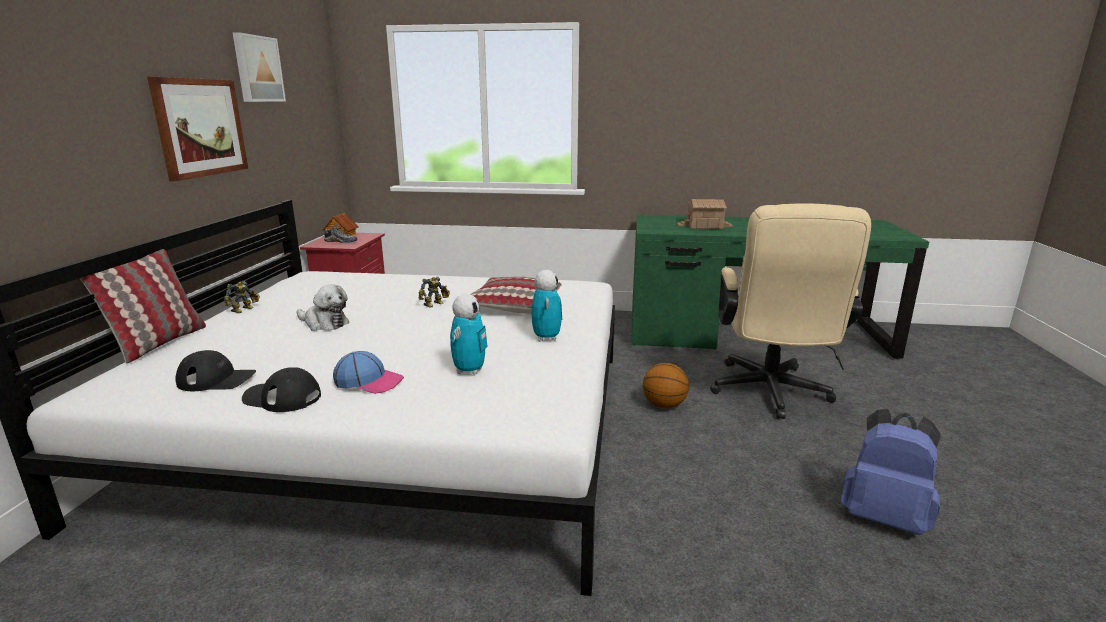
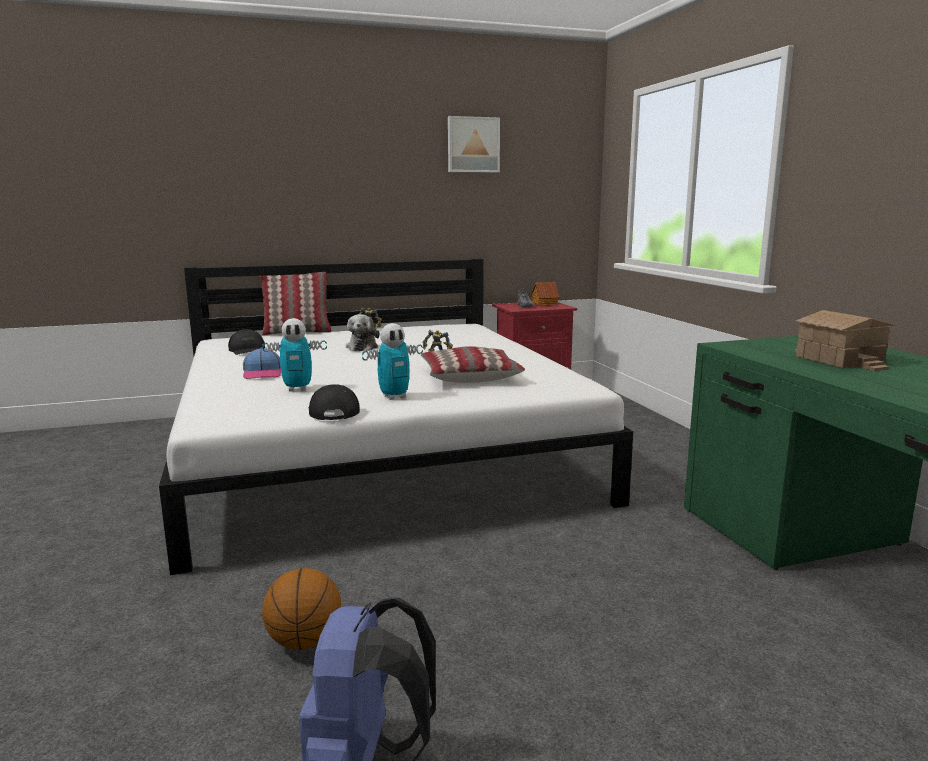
camera: 65 degrees right, 5 degrees down
(200, 127) = (392, 190): picture -> none
(282, 397) = (228, 364): black cap -> black cap (334, 410)
(664, 405) = (535, 556): basketball -> basketball (304, 641)
(770, 394) = (668, 635): beige office chair -> none

